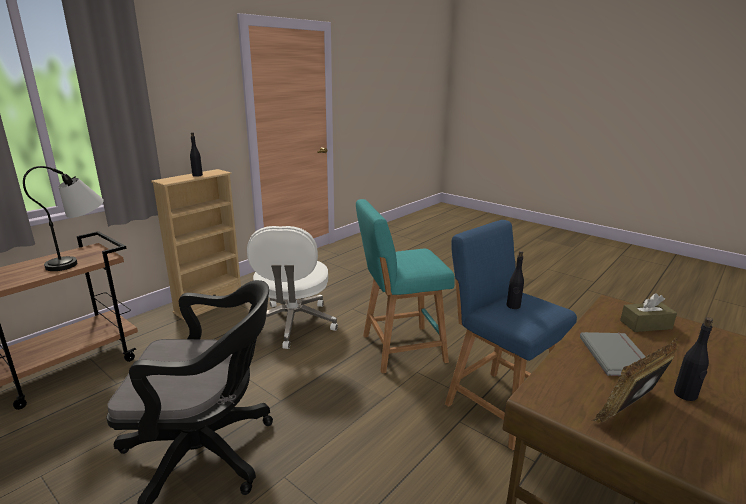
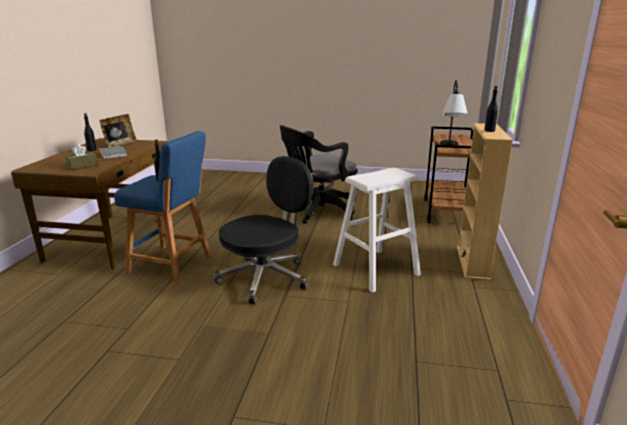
camera: 150 degrees right, 0 degrees up
(293, 324) = (376, 269): white office chair -> white stool
(399, 349) = (266, 278): turquoise stool -> black office chair

